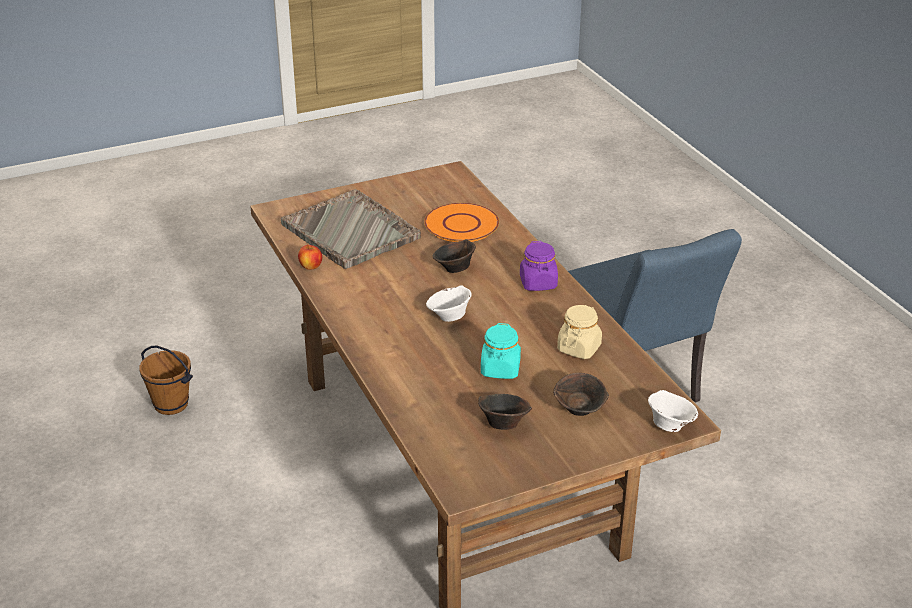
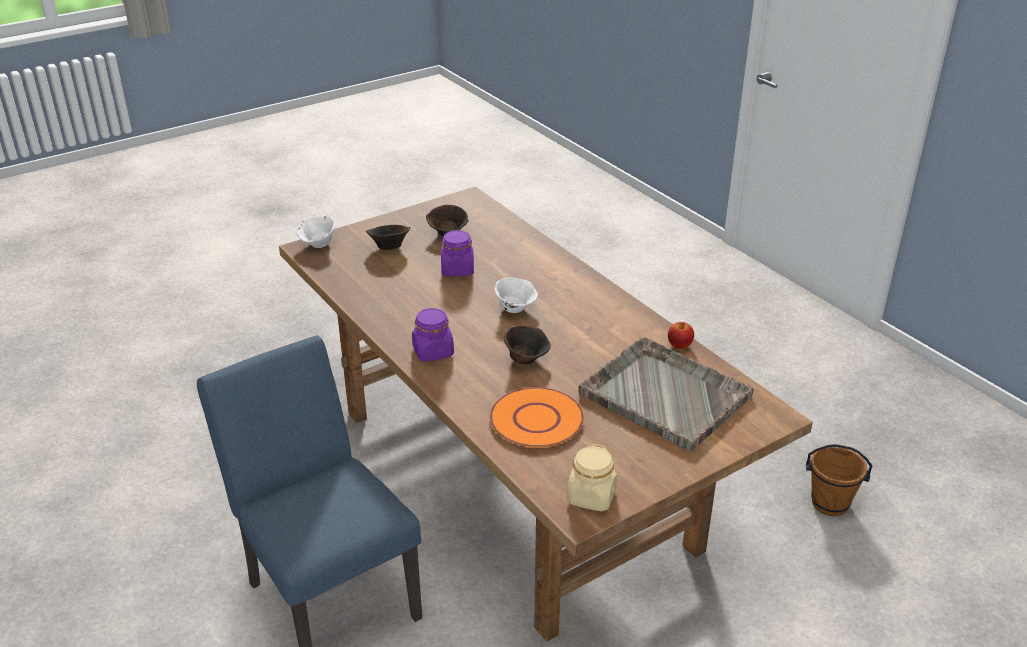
camera: 170 degrees right, 0 degrees up
(500, 369) = (457, 269): turquoise jar -> purple jar
(579, 348) = (389, 292): beige jar -> beige jar (591, 496)

